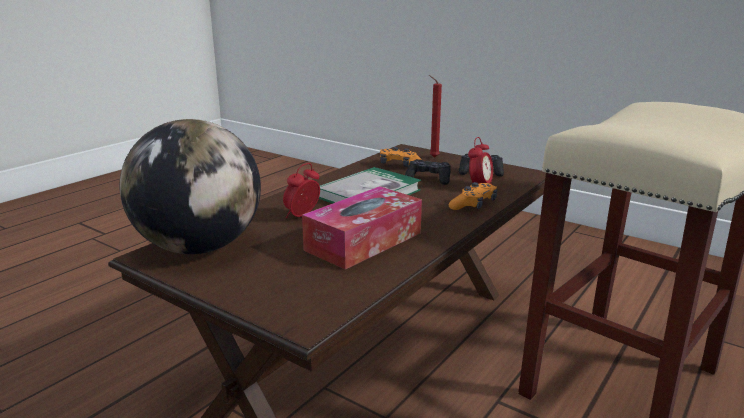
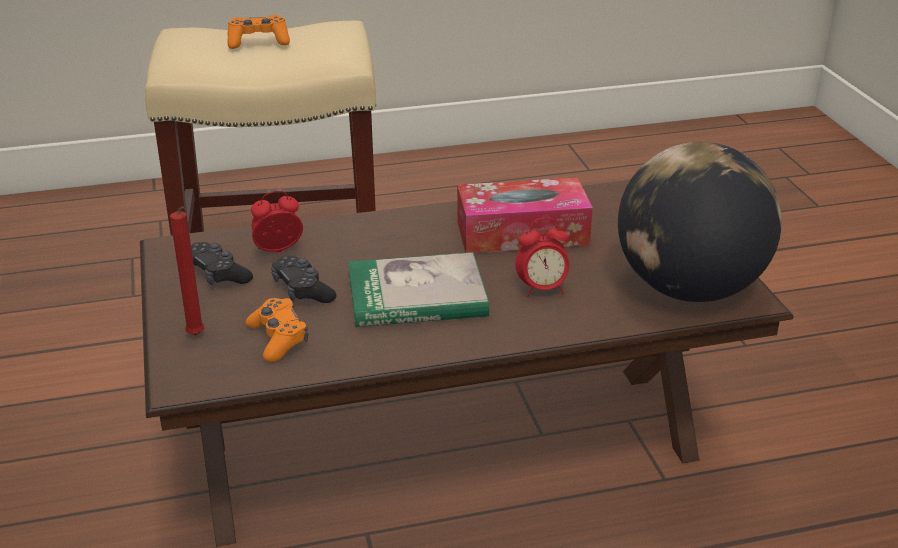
camera: 140 degrees left, 10 degrees up
(474, 205) = (342, 231): orange game controller -> orange game controller (258, 42)

